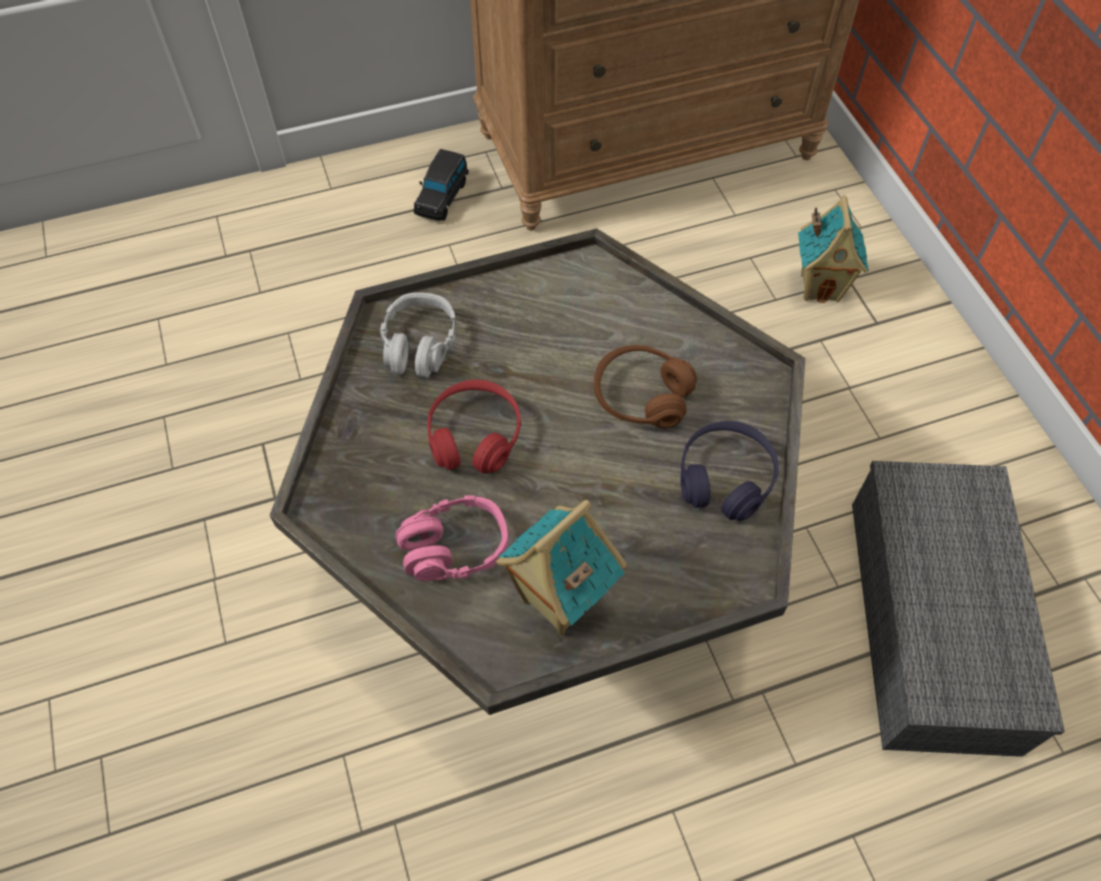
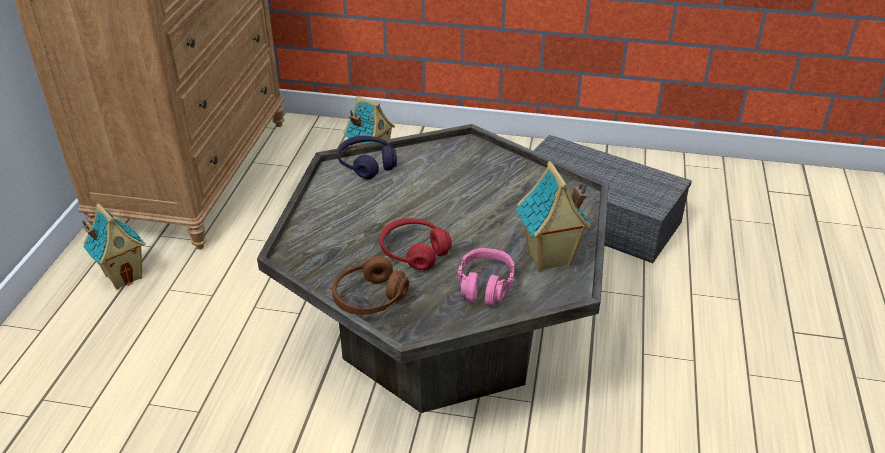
camera: 60 degrees left, 20 degrees down
(419, 345) = (325, 251): grey headphones -> none
(442, 197) = (124, 276): black toy car -> toy house
(641, 396) = (443, 184): brown headphones -> brown headphones (369, 298)
(725, 478) = (518, 178): purple headphones -> purple headphones (367, 164)

